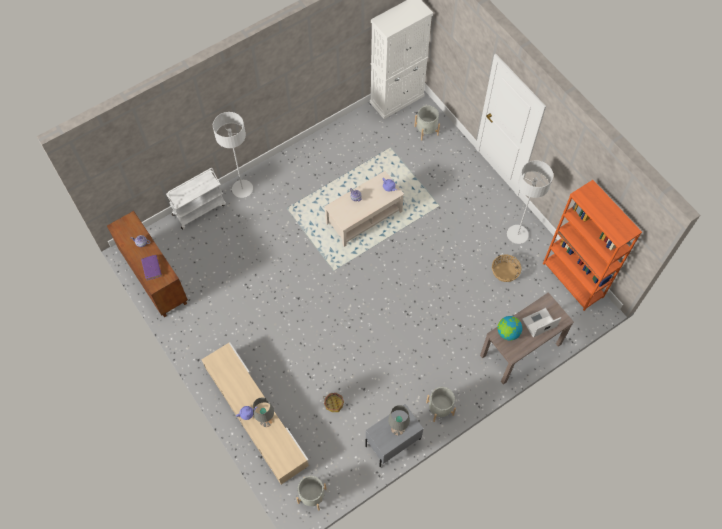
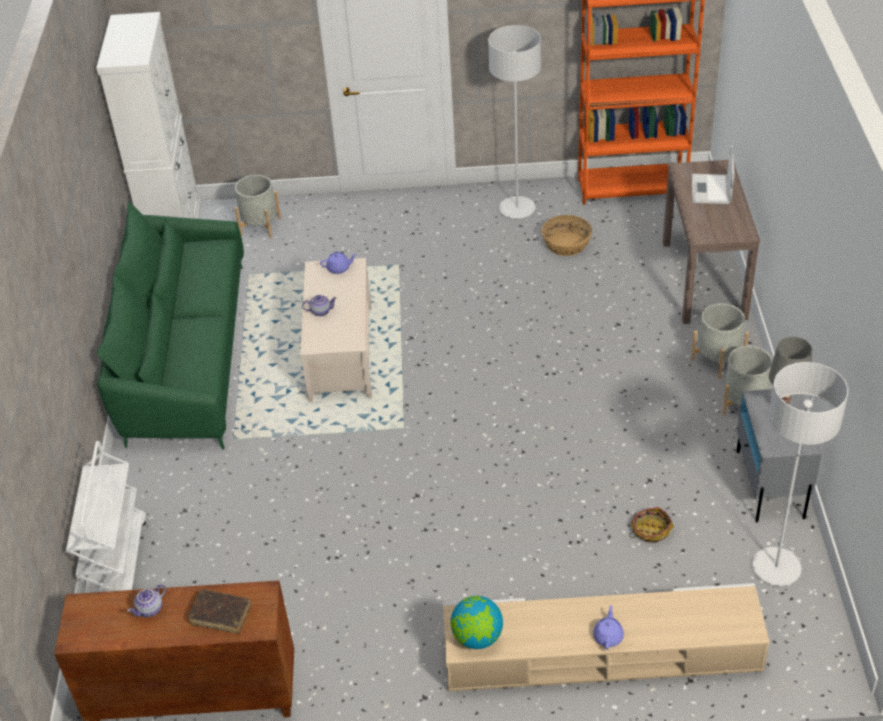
camera: 55 degrees left, 20 degrees down
(152, 268) = (221, 615): purple book -> brown book
(242, 189) = (139, 483): grey floor lamp -> grey floor lamp (776, 568)
(266, 420) = (640, 613): grey table lamp -> none
(312, 496) = (810, 635): grey planter -> grey planter (717, 360)
(323, 156) = (185, 355): none -> green sofa
(508, 332) = (704, 224): globe -> globe (477, 637)

